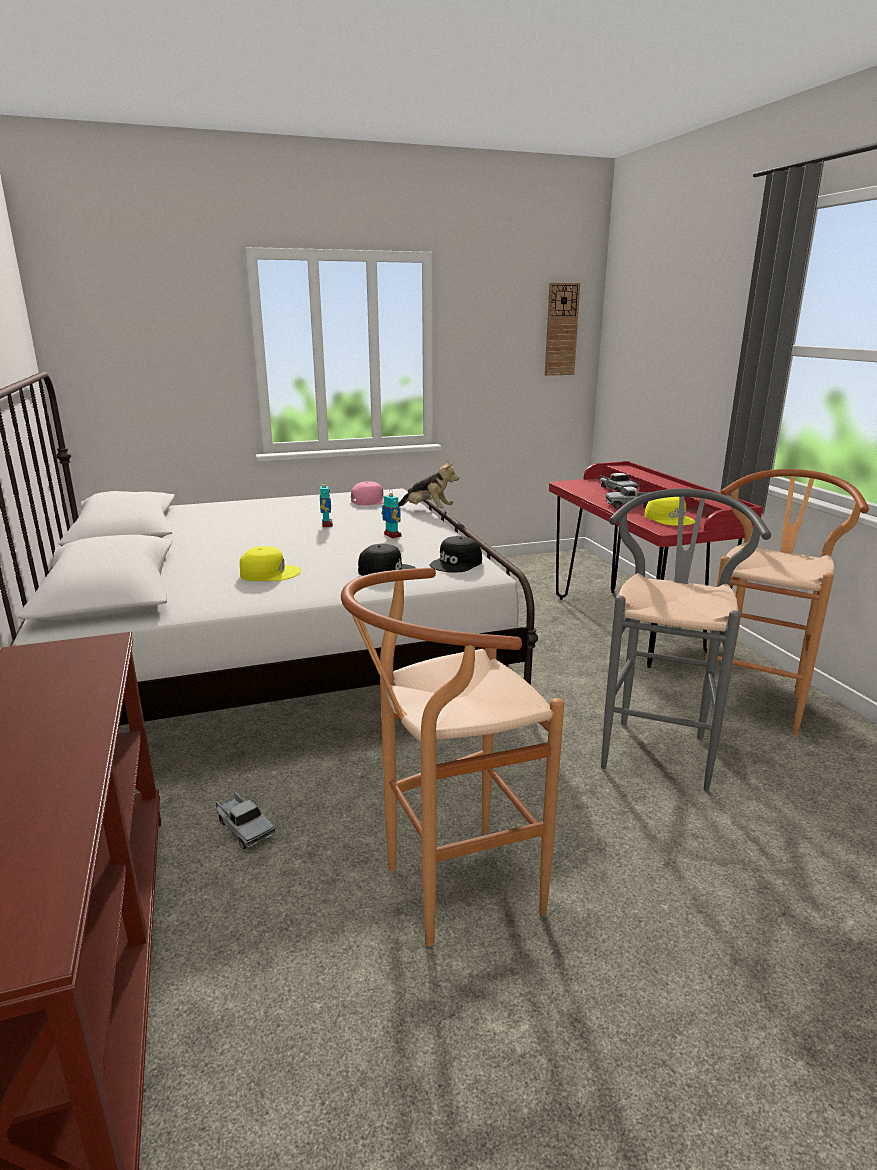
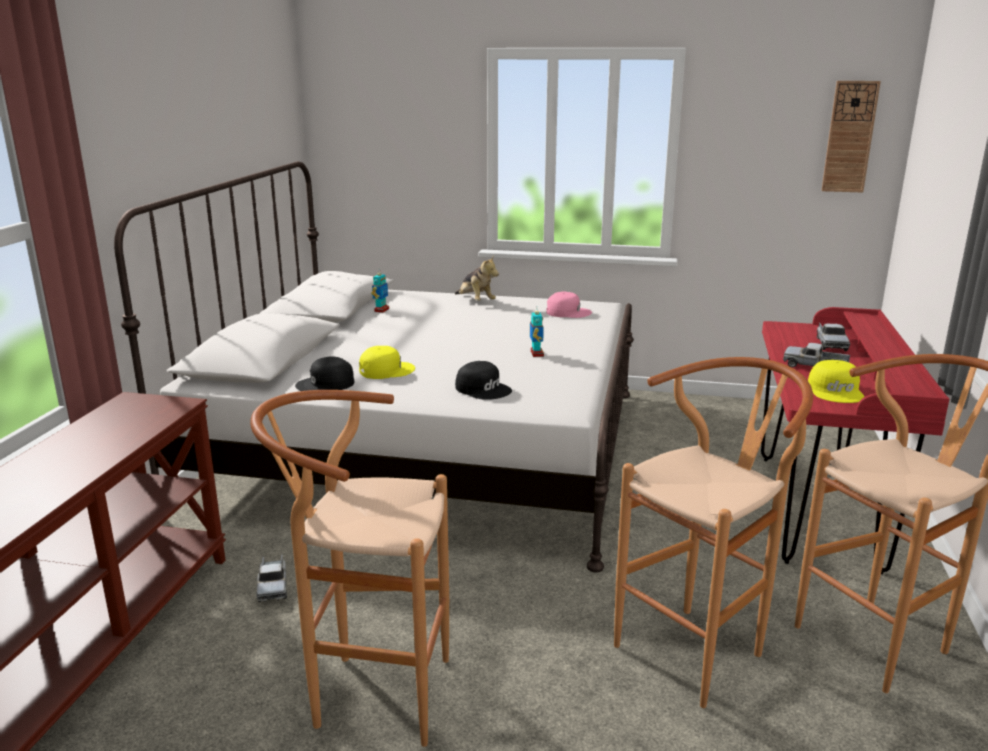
camera: 30 degrees right, 0 degrees up
(269, 573) = (386, 370): yellow cap -> yellow cap turned 45 degrees counterclockwise
(327, 524) = (492, 331): toy robot -> toy robot (381, 310)
(427, 510) = (607, 332): plush toy -> plush toy (475, 301)
(457, 563) = (556, 395): black cap -> black cap (326, 384)
(658, 747) = (699, 647): grey stool -> brown stool

